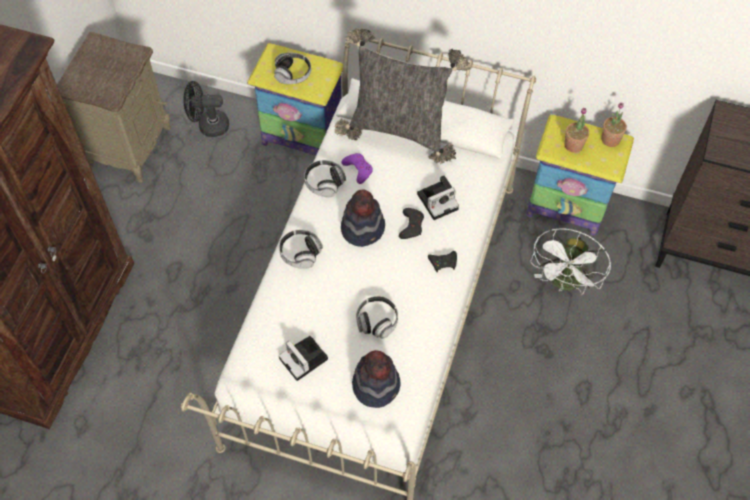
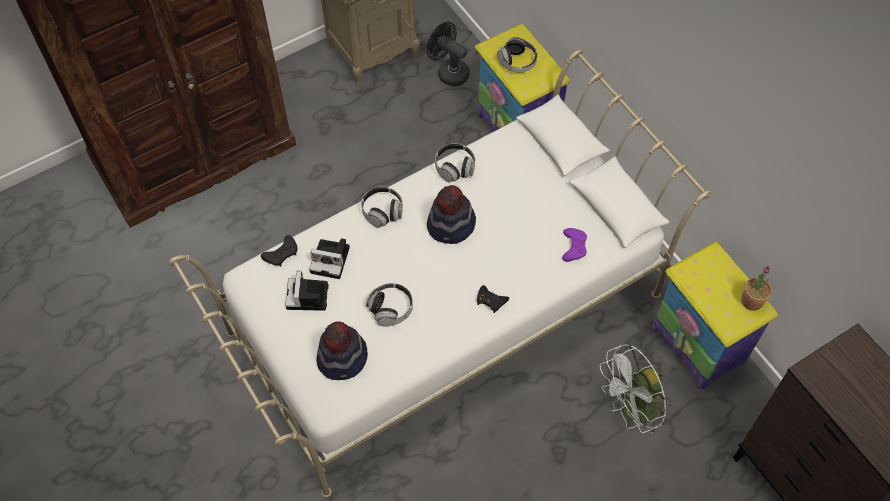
camera: 40 degrees right, 0 degrees up
(358, 169) = (493, 175): purple game controller -> purple game controller (574, 246)
(400, 134) = (557, 169): pillow -> none
(411, 225) = (493, 251): black game controller -> black game controller (281, 253)
(438, 200) = (536, 246): camera -> camera (332, 260)
(573, 145) = (710, 282): potted plant -> none

